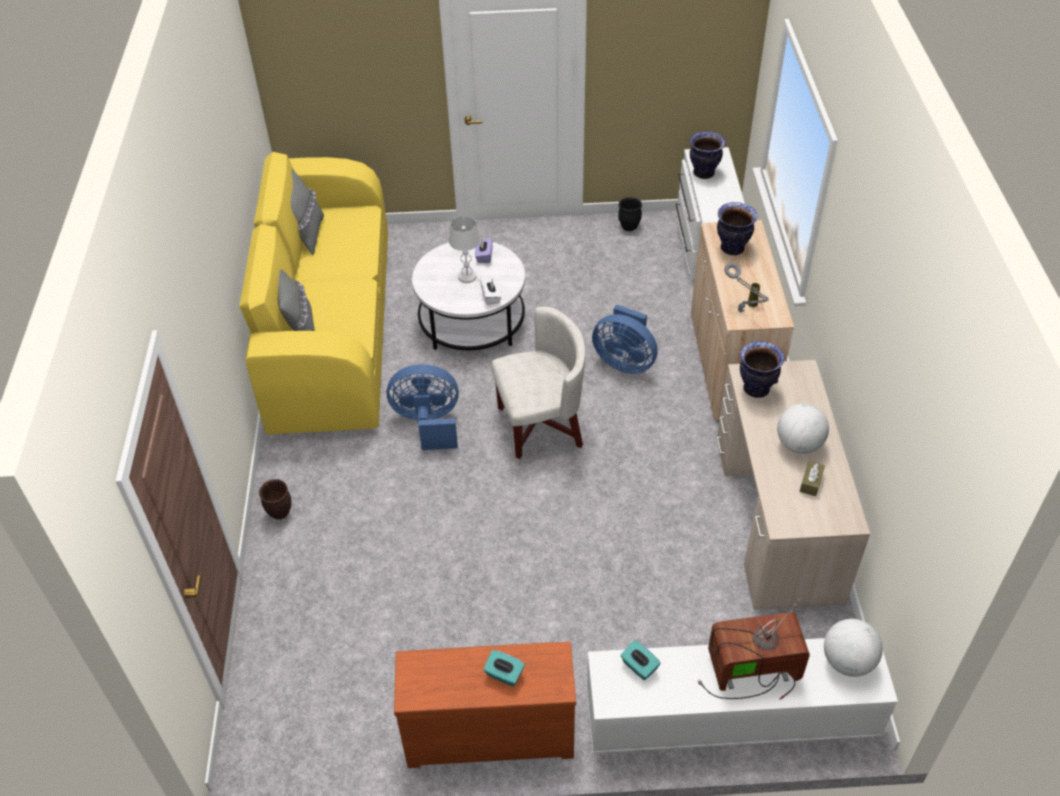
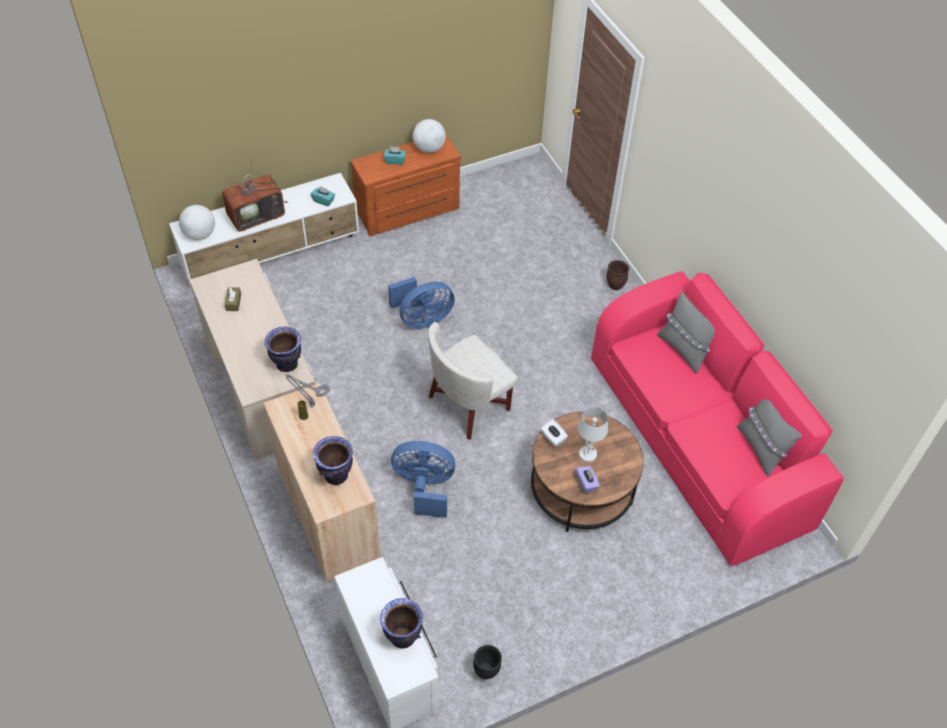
camera: 155 degrees right, 5 degrees up
(331, 327) = (697, 441): yellow sofa -> pink sofa
(428, 423) = (557, 379): blue fan -> blue fan (422, 319)
(472, 320) = (581, 488): white coffee table -> brown coffee table
(799, 445) = (246, 328): globe -> globe (429, 148)

